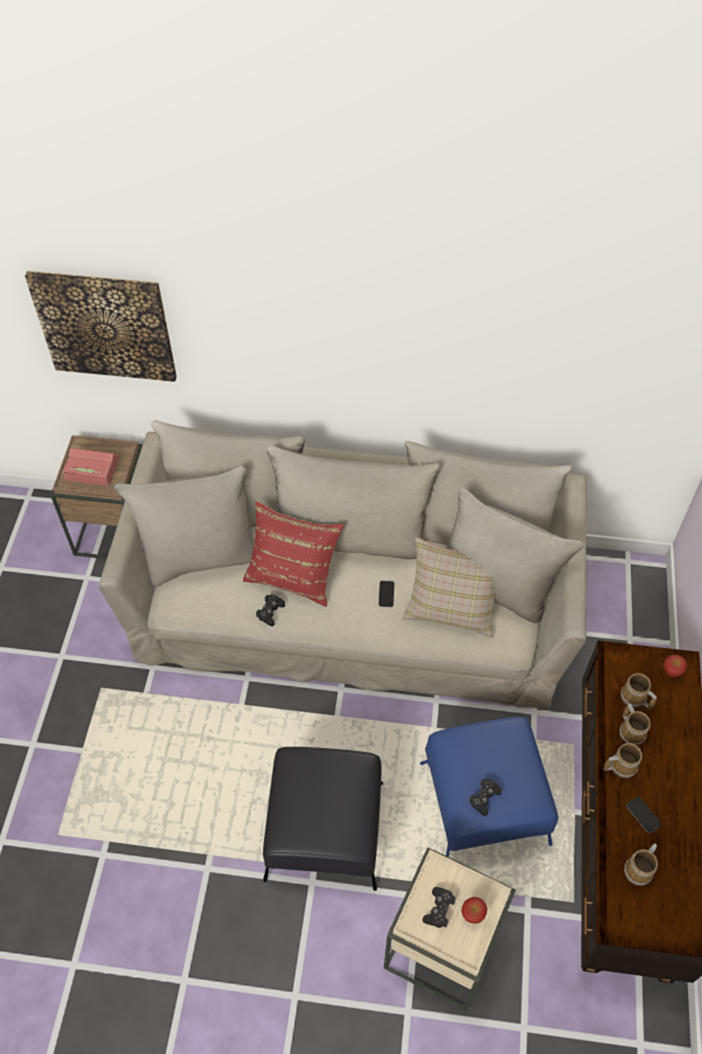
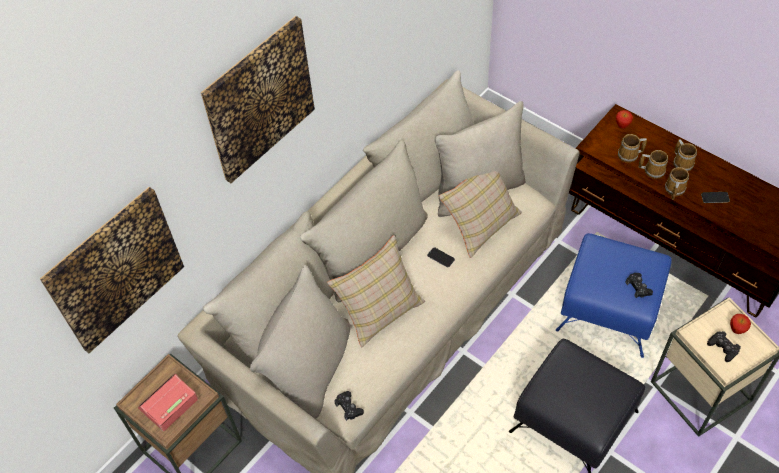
camera: 55 degrees left, 0 degrees up
(270, 612) = (403, 342): black game controller -> black game controller (349, 407)
(293, 575) = (380, 310): red pillow -> beige pillow
(311, 302) = (259, 99): none -> picture
(640, 870) = (751, 220): mug -> mug (682, 163)

